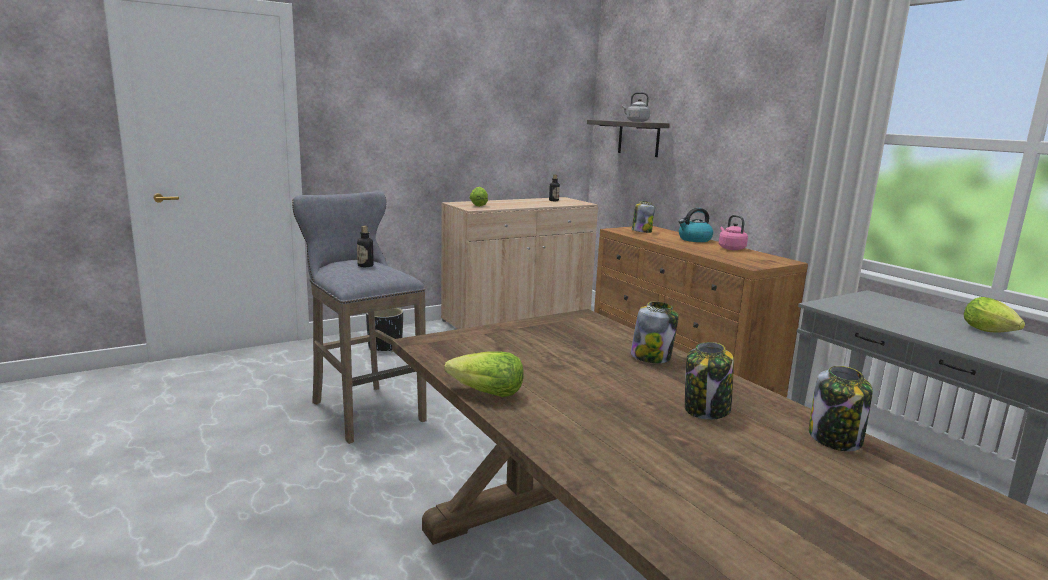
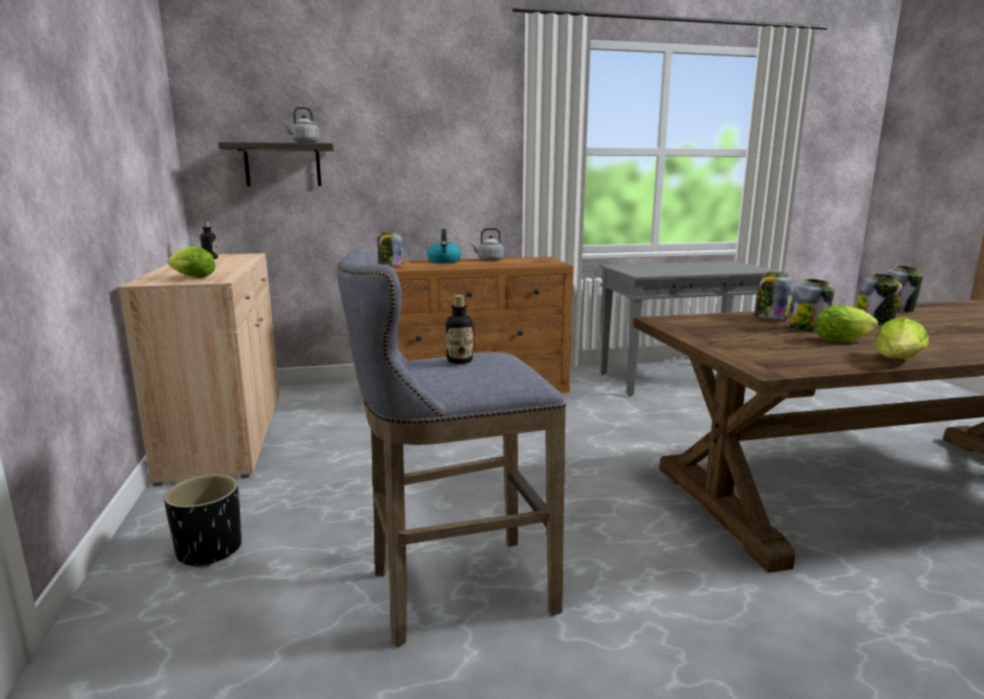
camera: 70 degrees left, 0 degrees up
(610, 368) = (806, 328): none -> jar
(730, 248) = (489, 260): pink kettle -> grey kettle
(991, 332) = (699, 265): lettuce -> lettuce (844, 341)

